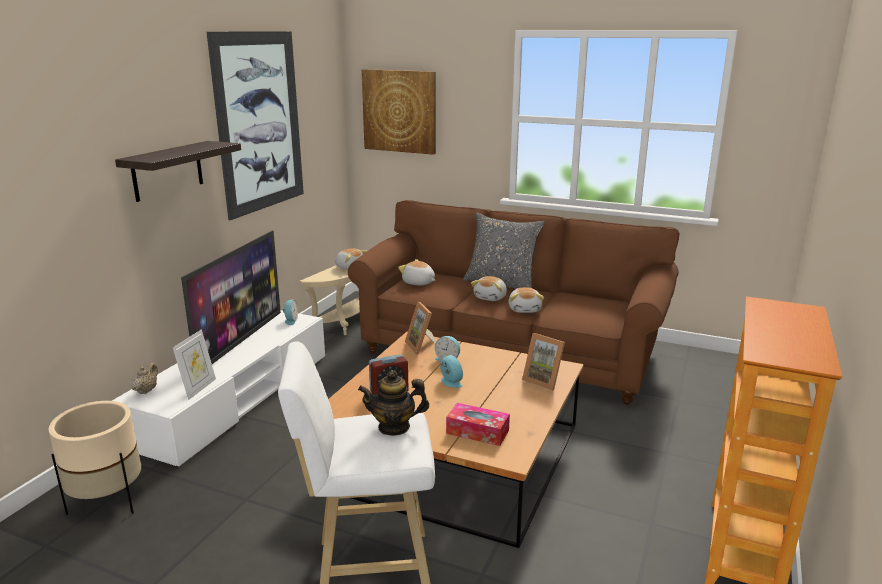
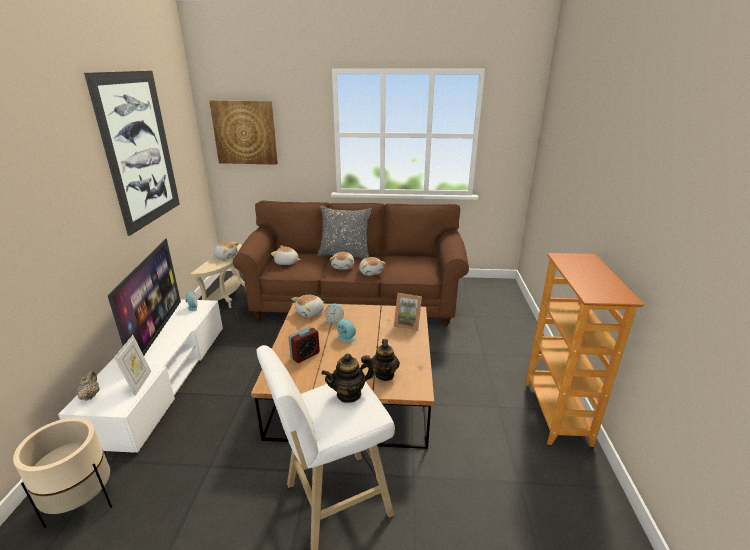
camera: 20 degrees left, 5 degrees up
(167, 171) = (71, 202): shelf -> none
(422, 346) = (310, 312): picture frame -> plush toy
(477, 432) = (385, 374): tissue box -> teapot

